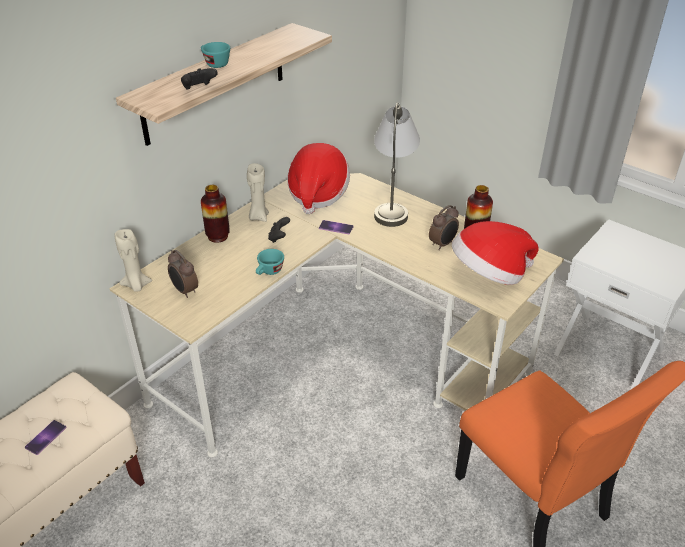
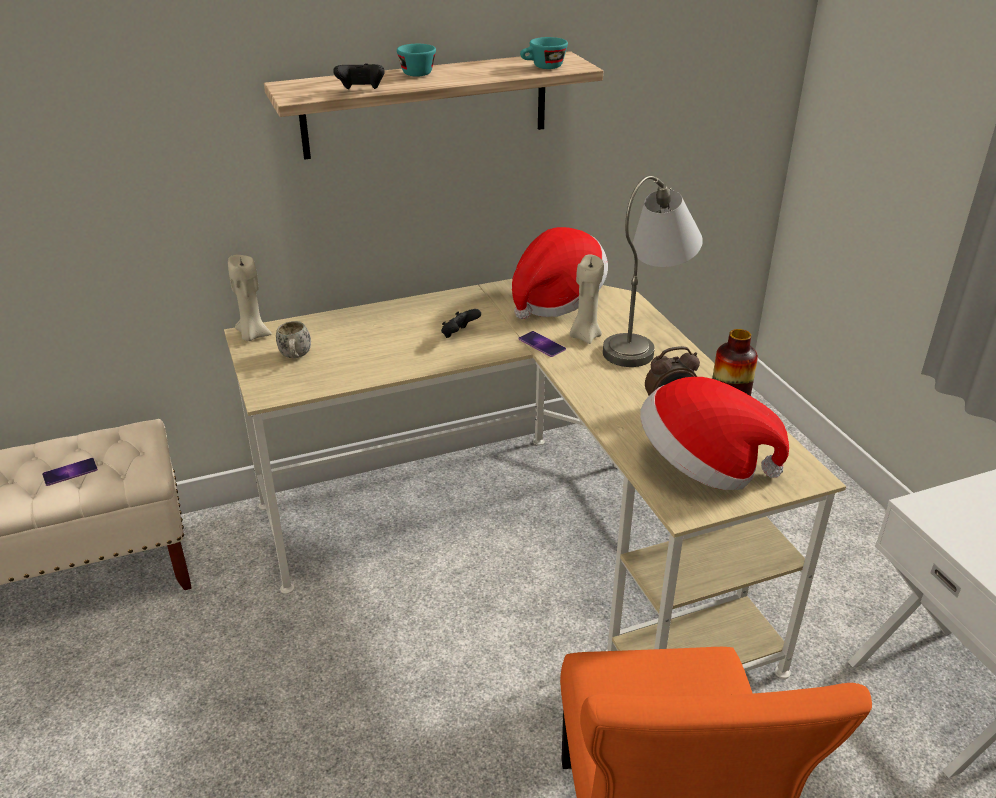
camera: 30 degrees right, 5 degrees down
(185, 291) = (295, 357): alarm clock -> white mug
(218, 236) = (390, 312): vase -> none
(258, 217) = (458, 305): beige candle -> beige candle (585, 336)
(269, 272) = (409, 368): turquoise cup -> turquoise cup (543, 67)

